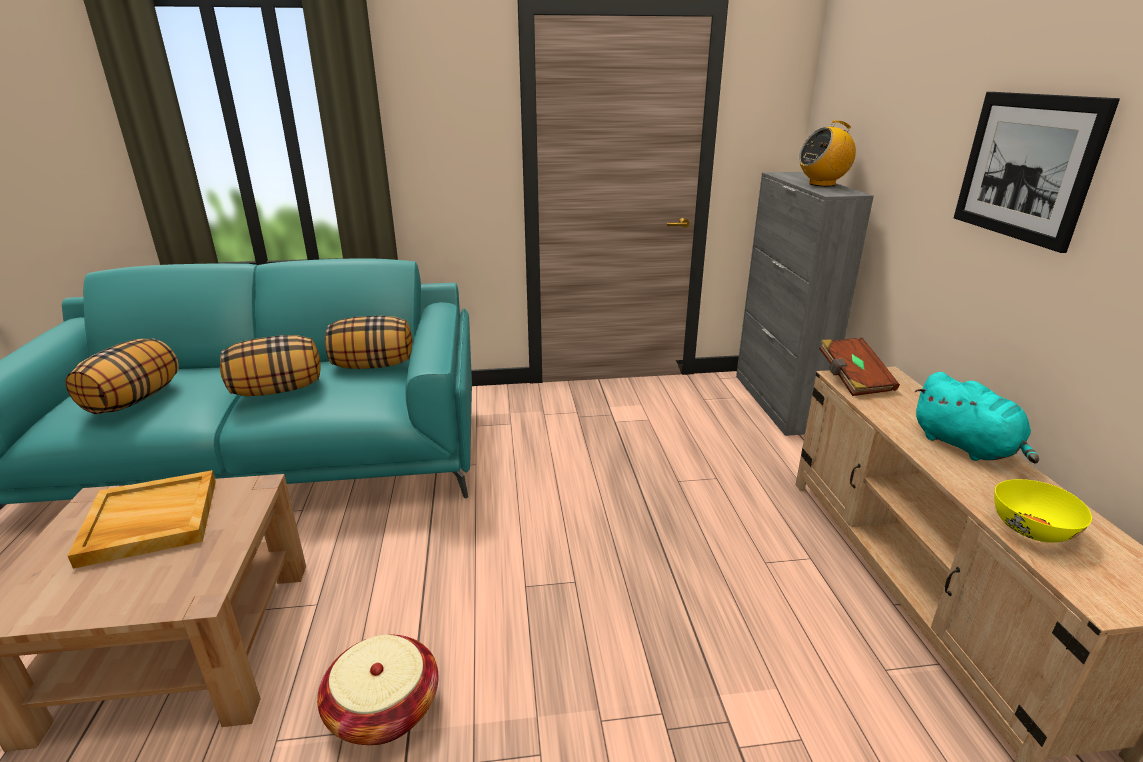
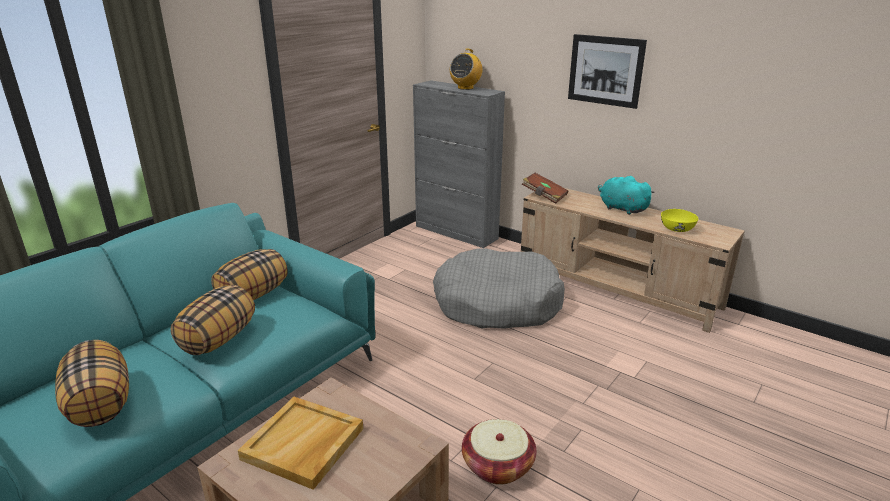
camera: 45 degrees left, 0 degrees up
(695, 512) = (497, 303): none -> grey dog bed
(966, 447) = (621, 208): turquoise plush toy -> turquoise plush toy turned 150 degrees counterclockwise

